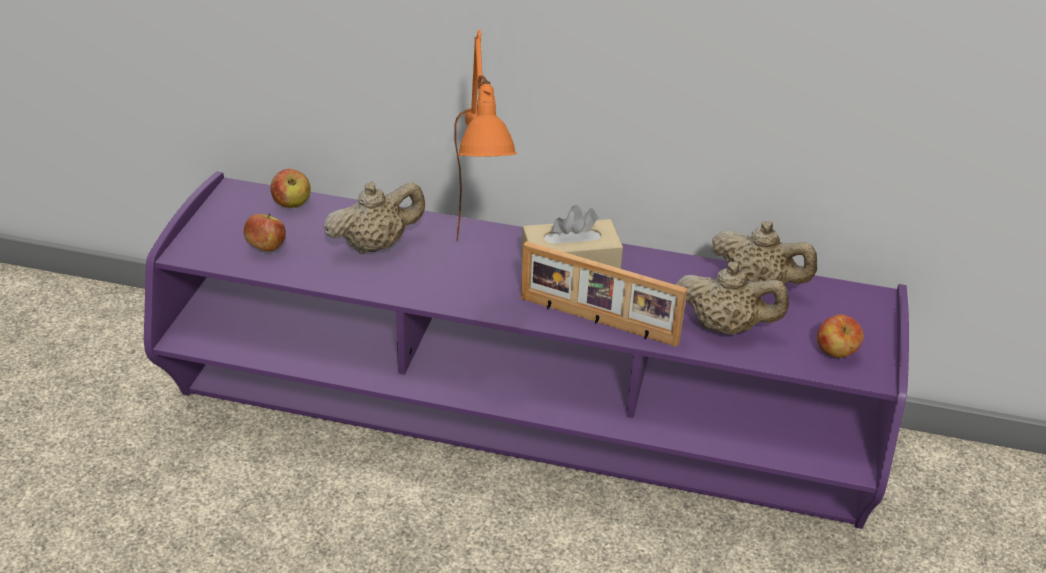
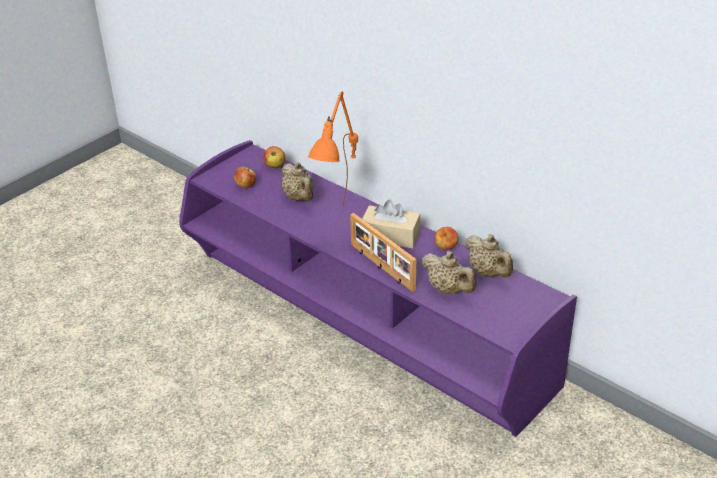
camera: 30 degrees right, 0 degrees up
(376, 245) = (300, 198): beige teapot -> beige teapot turned 60 degrees clockwise
(835, 353) = (499, 321): apple -> apple (445, 248)

